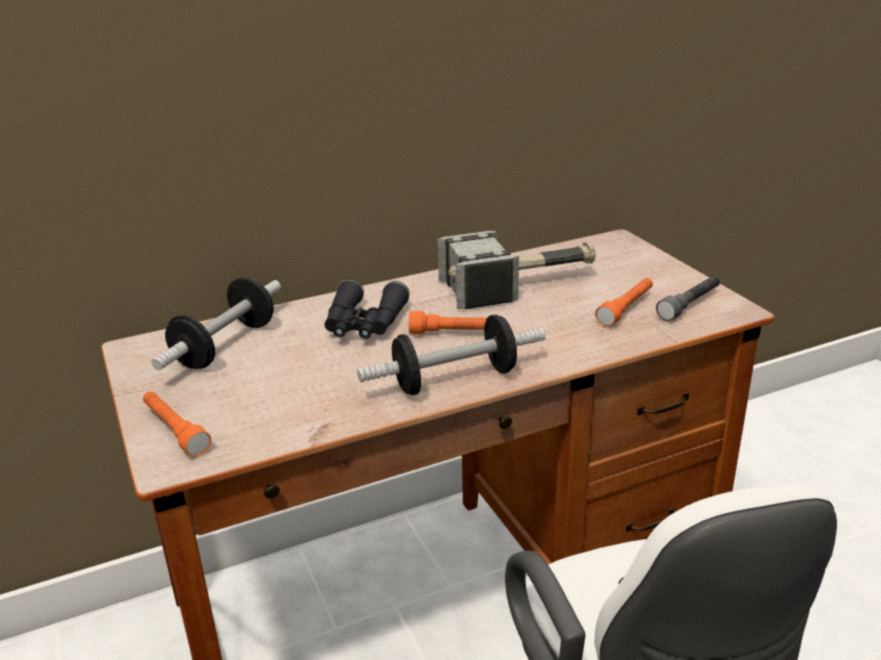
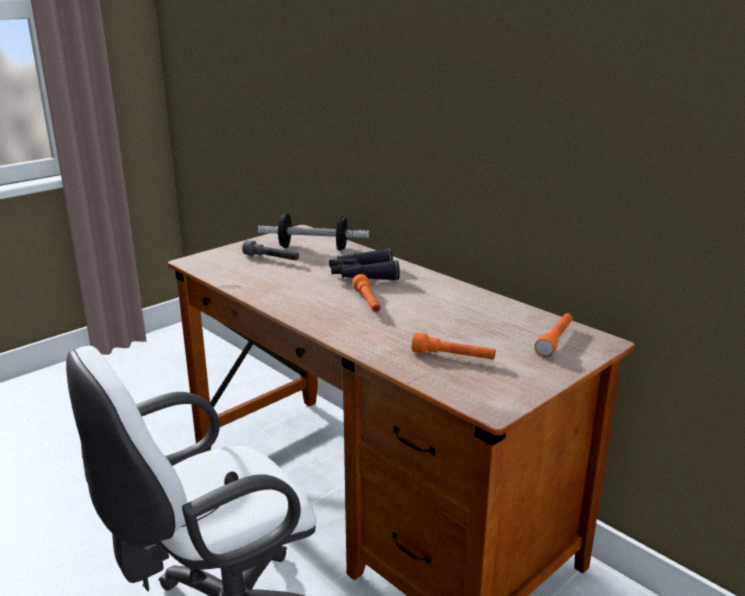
camera: 70 degrees right, 5 degrees down
(175, 431) = (221, 256): orange flashlight -> orange flashlight (555, 341)
(454, 380) = (303, 310): dumbbell -> none
(520, 285) = (464, 313): hammer -> none
(689, 305) = (484, 384): grey flashlight -> grey flashlight (271, 259)

